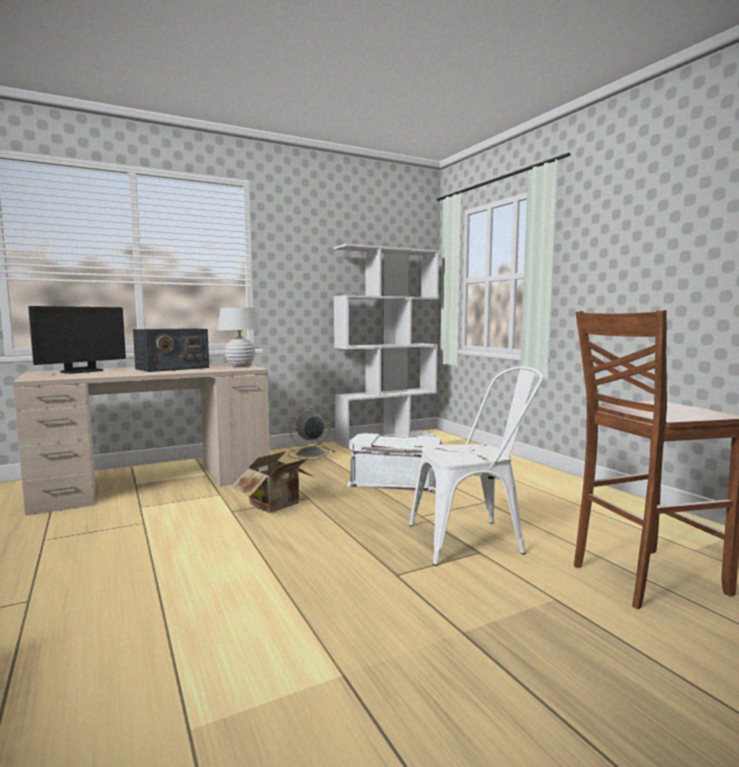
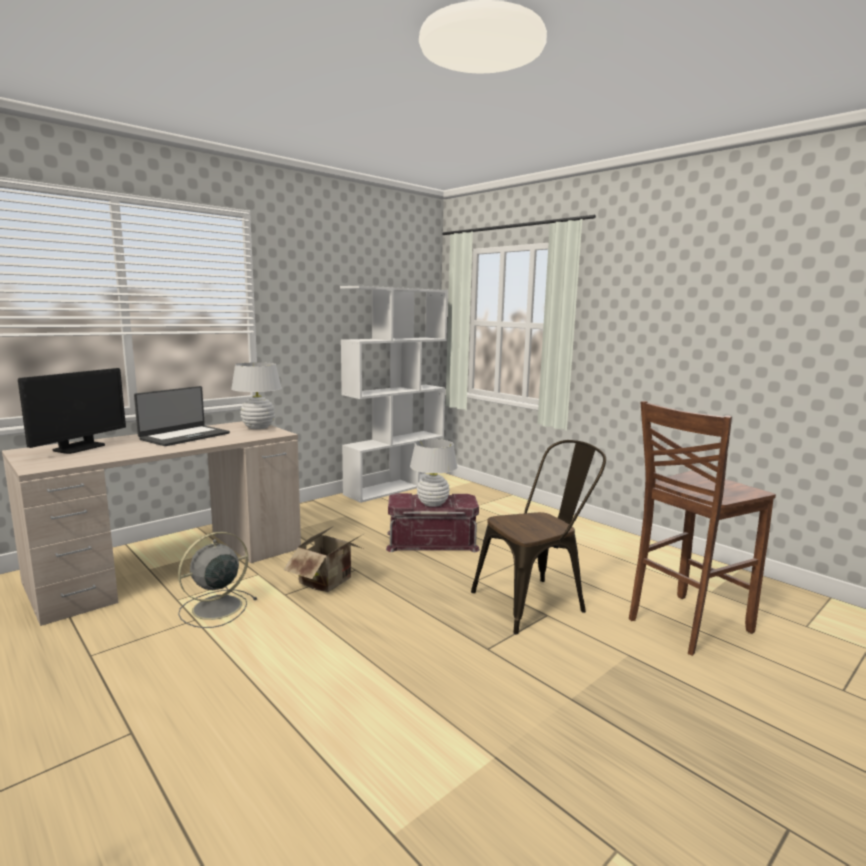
camera: 15 degrees left, 5 degrees up
(172, 368) = (184, 436): radio -> laptop
(309, 453) = (324, 512): grey fan -> grey fan (215, 608)
(394, 442) = (432, 504): none -> white table lamp
(396, 481) = (432, 541): white storage box -> red storage box
(474, 539) = (536, 601): white chair -> brown chair

